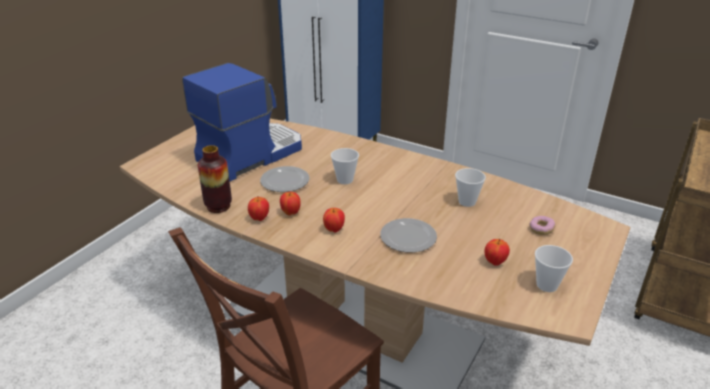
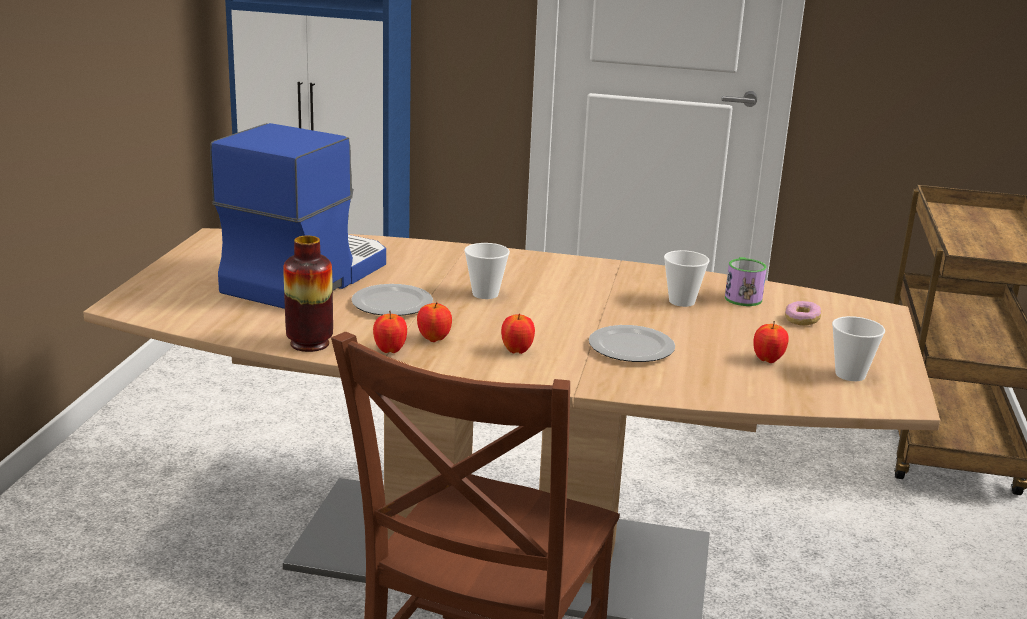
camera: 20 degrees left, 10 degrees down
(511, 202) = (742, 296): none -> mug

